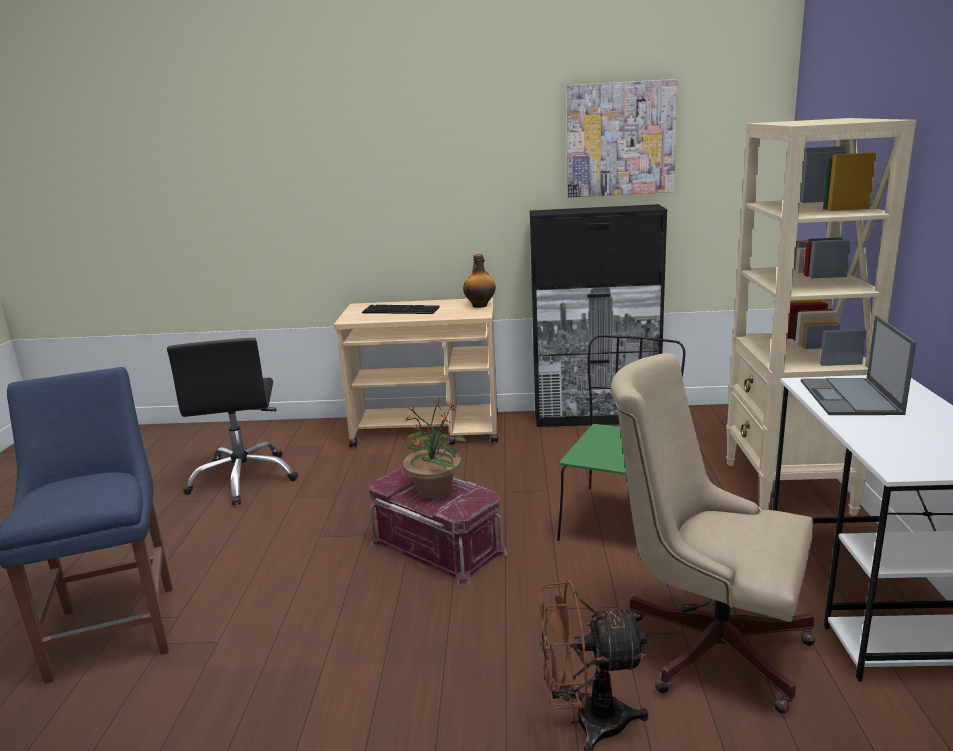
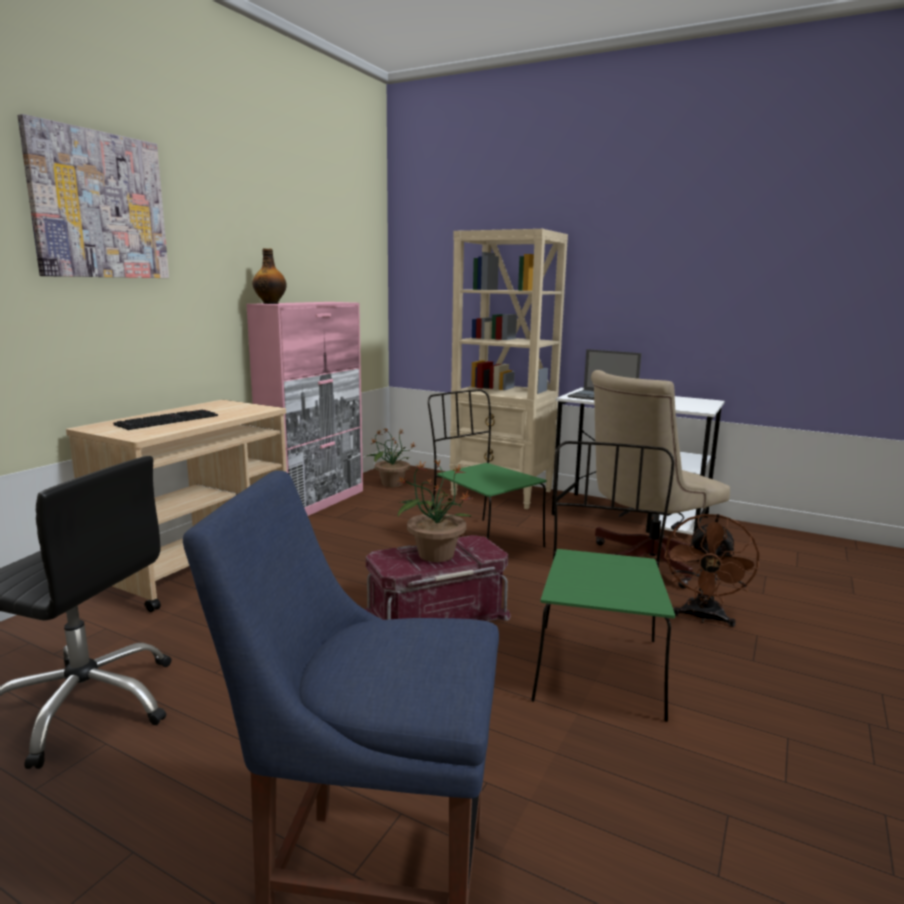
camera: 65 degrees left, 5 degrees down
(408, 660) = (597, 667): none -> green chair
(480, 305) = (237, 404): bottle -> bottle (271, 303)
(596, 417) = (315, 503): black cabinet -> pink cabinet
(620, 139) = (302, 241): picture -> picture (99, 206)
(703, 426) = (391, 483): none -> potted plant

